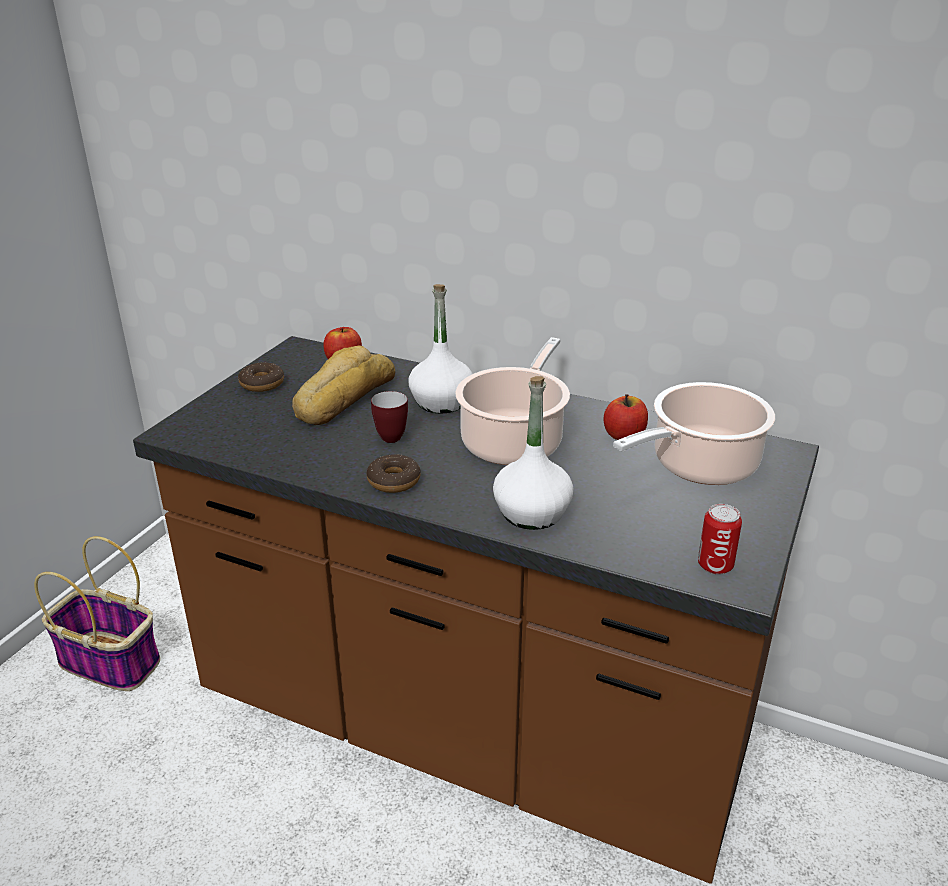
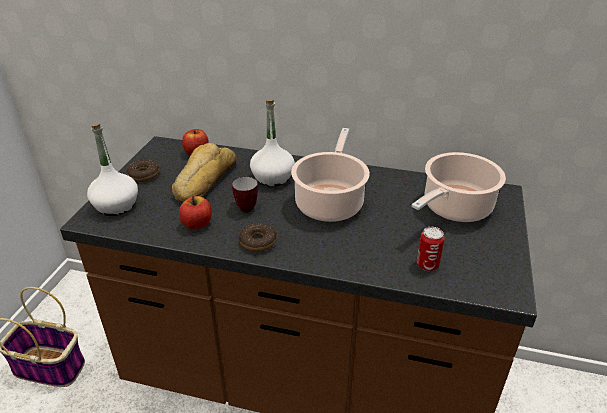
camera: 10 degrees left, 5 degrees up
(531, 513) = (358, 256): white bottle -> white bottle (116, 205)
(624, 436) = (400, 191): apple -> apple (197, 224)
(715, 565) = (489, 282): can -> can (427, 265)

